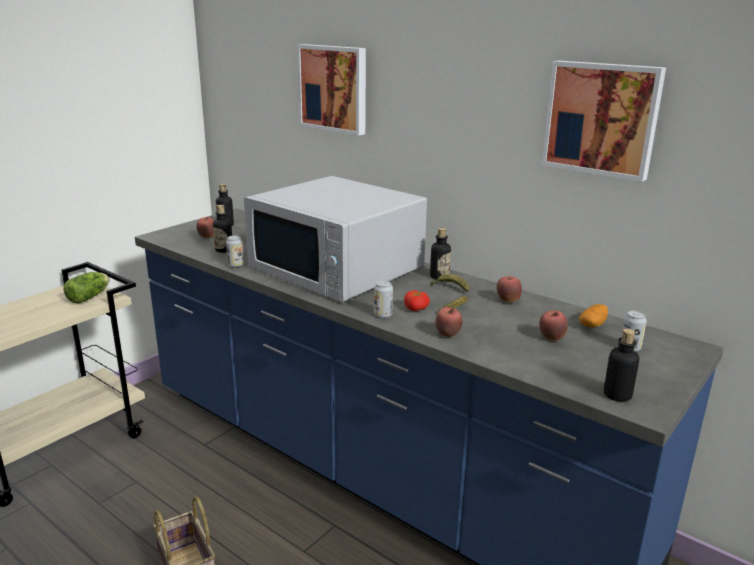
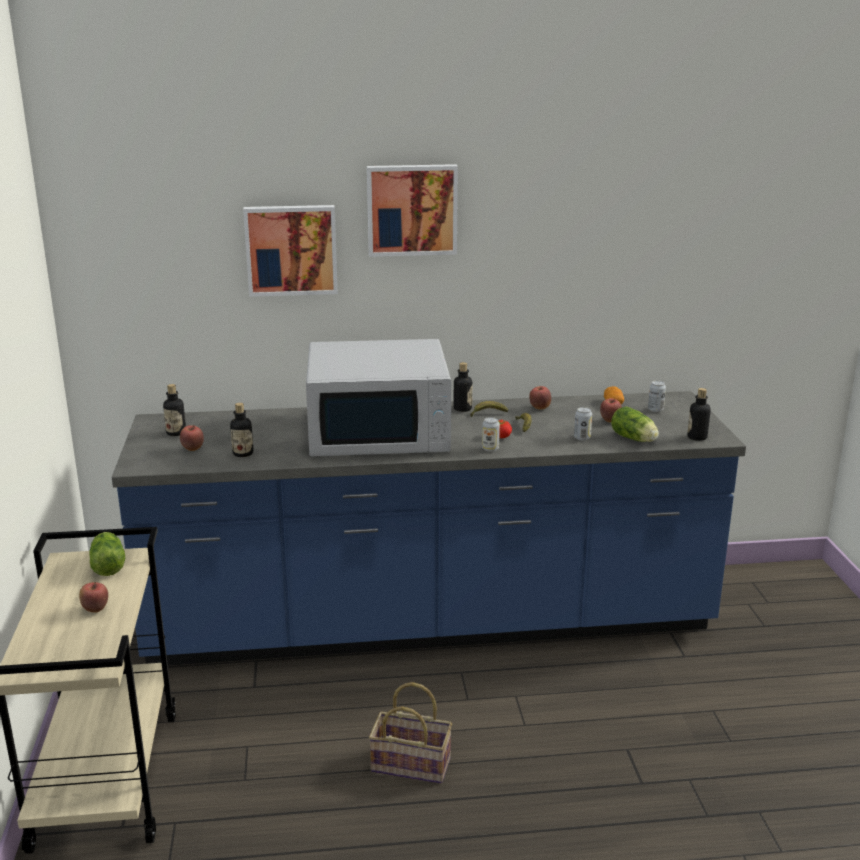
camera: 45 degrees left, 0 degrees up
(235, 265) = (290, 460): can -> can (582, 438)
(447, 335) = (555, 444): apple -> apple (95, 610)
(537, 365) = (635, 439): none -> lettuce
(601, 119) = (583, 242): picture -> picture (411, 209)

